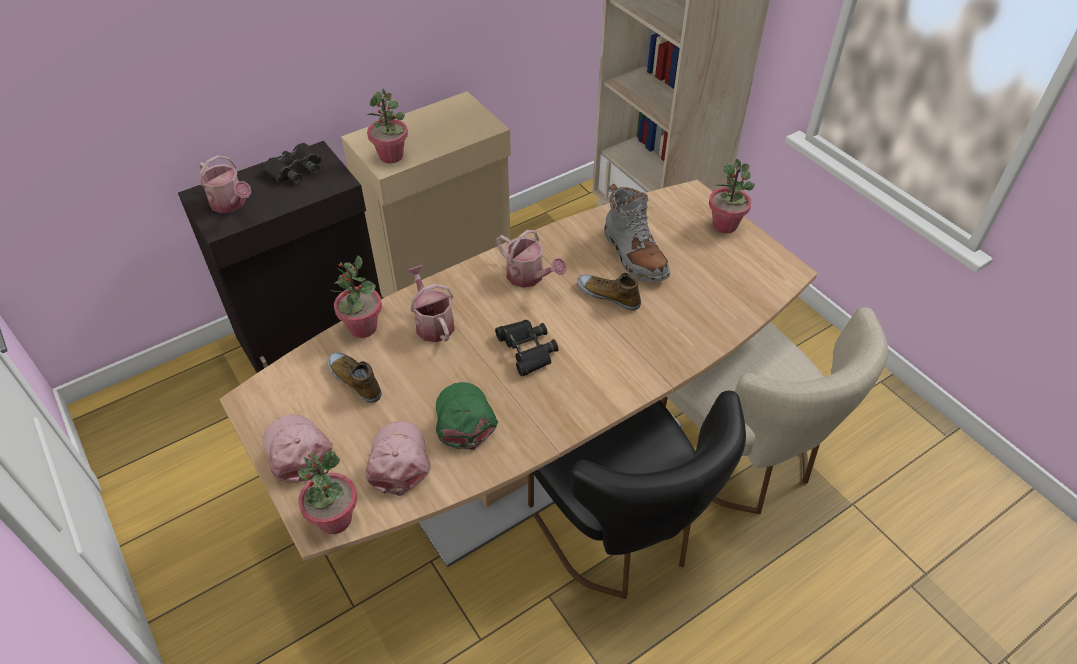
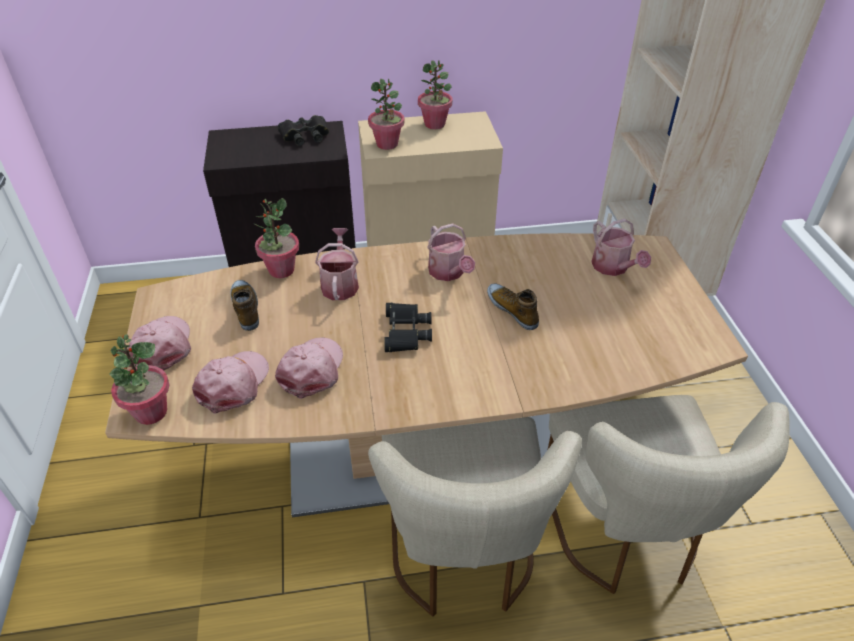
camera: 25 degrees right, 5 degrees down
(231, 204) = (240, 147): watering can -> watering can (613, 268)
(464, 418) = (312, 370): green cap -> pink cap
(622, 535) = (462, 555): black chair -> beige chair
(634, 255) = (560, 283): grey boot -> none
(725, 225) = (670, 283): potted plant -> potted plant (435, 124)

